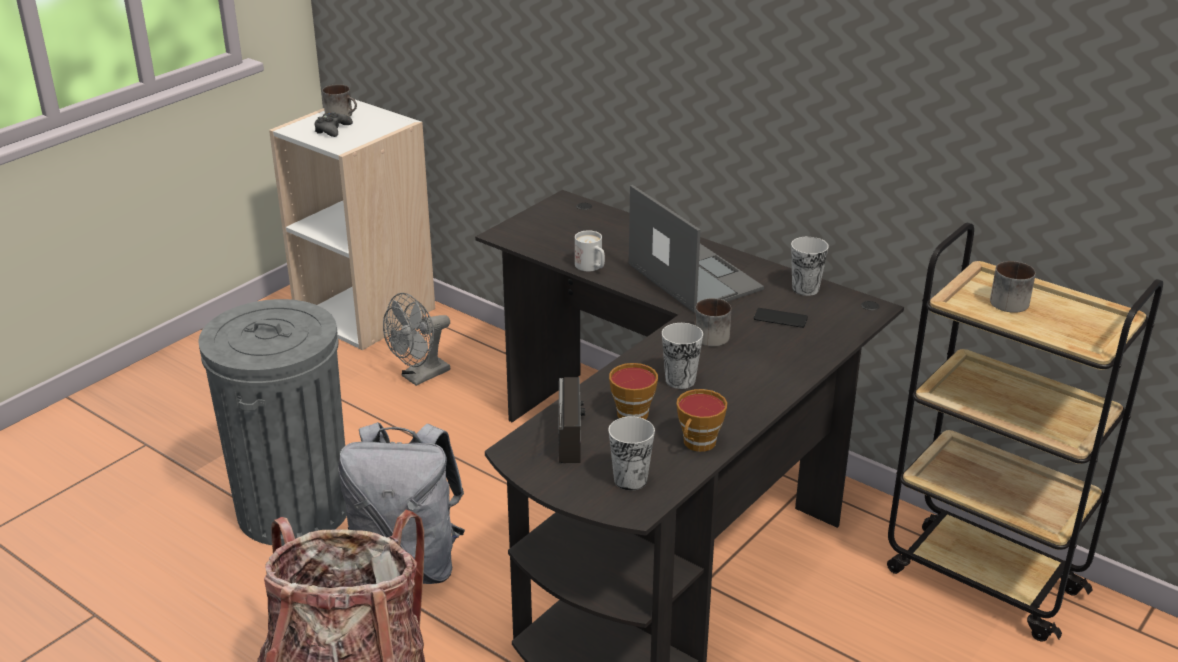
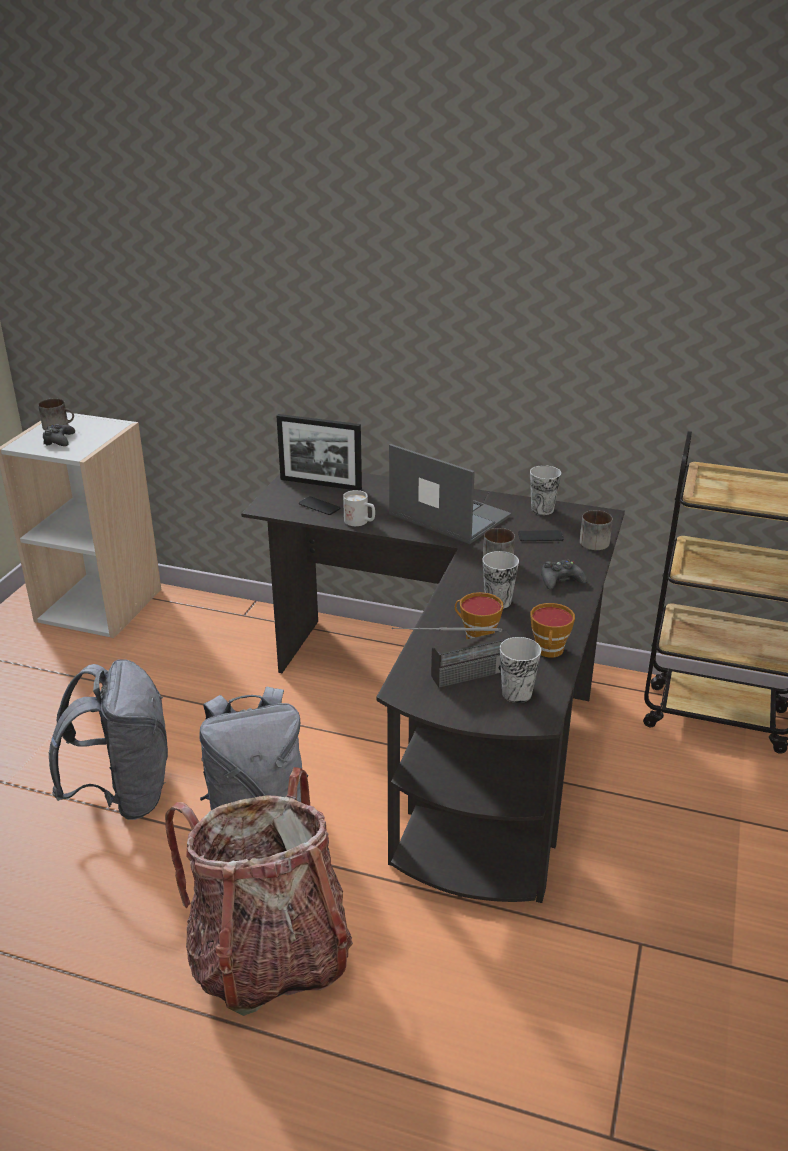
camera: 20 degrees left, 0 degrees up
(293, 509) = (124, 794): grey trash can -> grey backpack
(420, 377) = (179, 651): grey fan -> none
(560, 243) = (319, 506): none -> phone
(572, 451) = (452, 680): radio -> radio turned 90 degrees clockwise
(578, 219) = (320, 484): none -> picture frame
(767, 371) = (560, 580): none -> black game controller
(1008, 300) = (735, 488): mug -> mug (592, 541)

